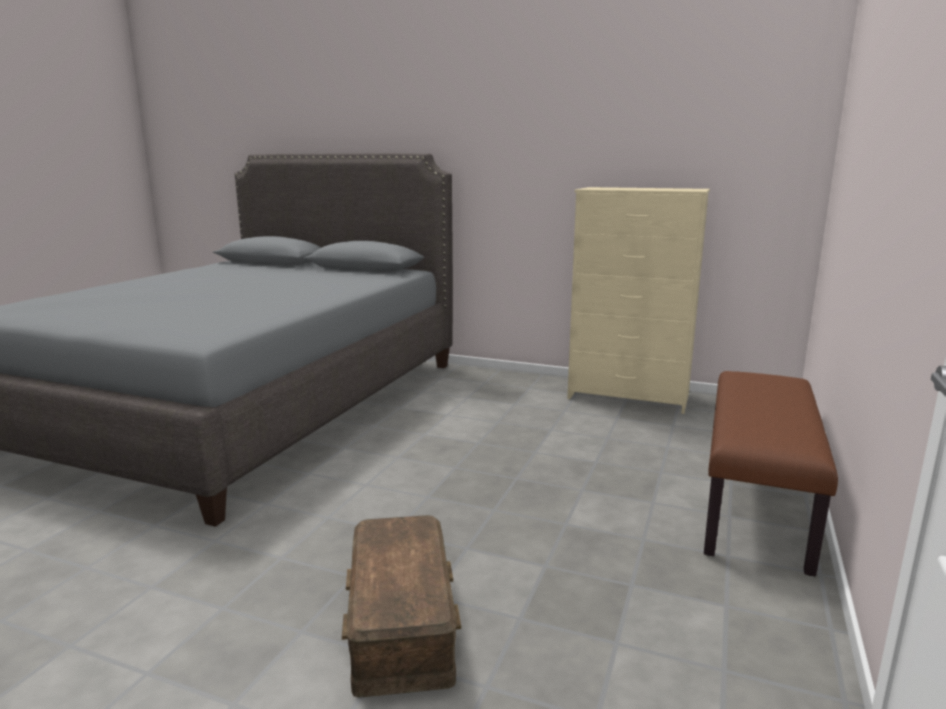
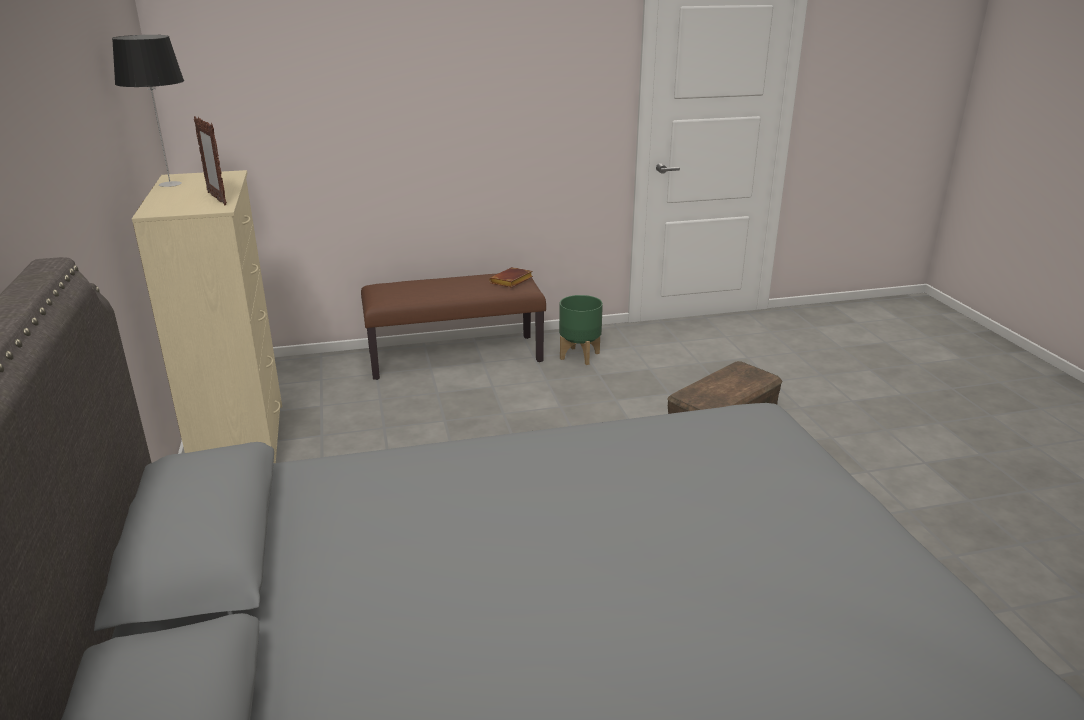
camera: 125 degrees left, 10 degrees up
(613, 189) = (217, 199): none -> picture frame
(672, 188) = (171, 184): none -> table lamp
(709, 594) = (579, 356): none -> green planter
(763, 433) = (511, 282): none -> brown book

